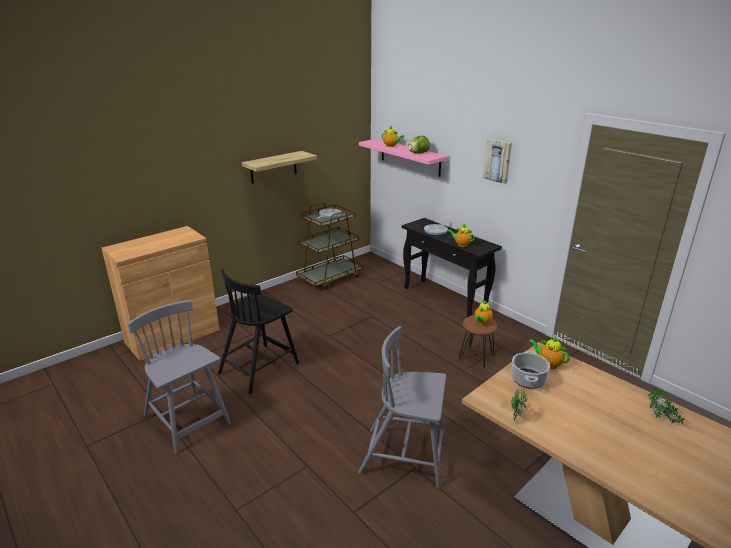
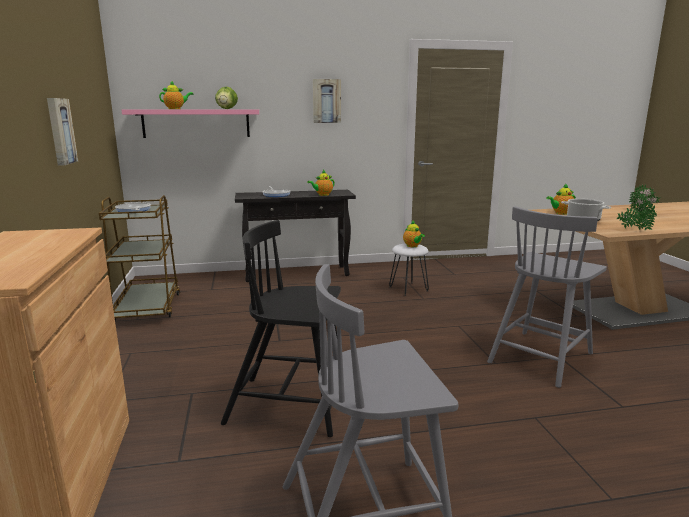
camera: 60 degrees left, 10 degrees down
(260, 367) = (290, 405): black chair -> black chair turned 120 degrees clockwise
(273, 167) = (60, 131): shelf -> picture
(476, 357) = (408, 288): brown stool -> white stool

